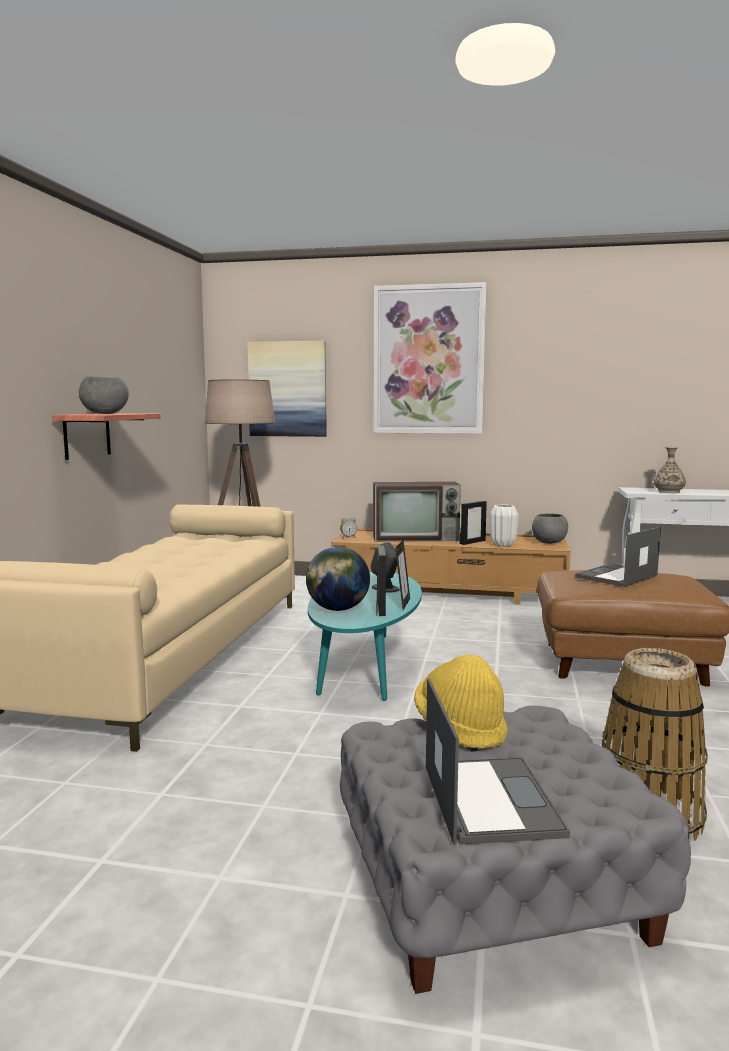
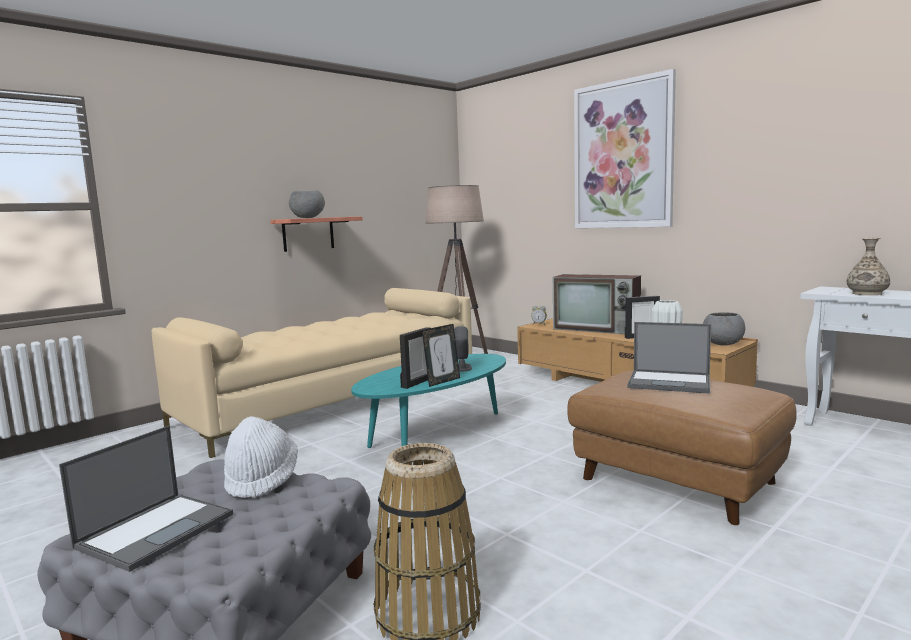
camera: 35 degrees right, 0 degrees up
(287, 389) = (513, 191): picture -> none
(337, 609) = (387, 379): globe -> none
(460, 728) = (262, 480): yellow hat -> white hat
(616, 576) = (670, 382): laptop -> laptop turned 150 degrees counterclockwise

